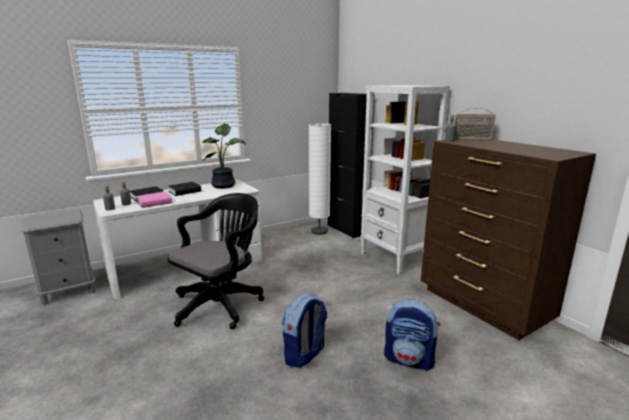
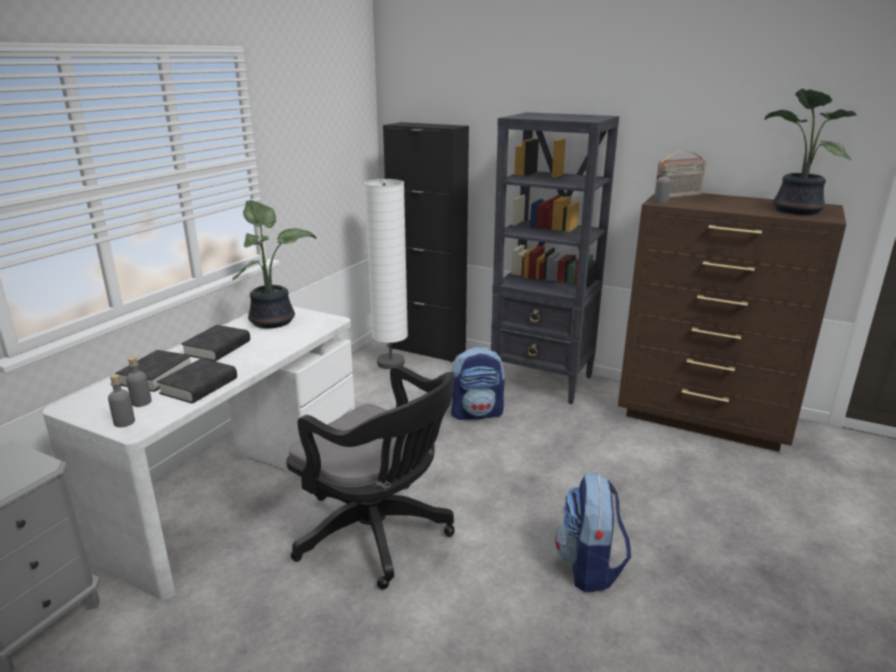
camera: 30 degrees left, 5 degrees up
(154, 203) = (199, 386): pink book -> black book
(221, 303) = (378, 535): black office chair -> black office chair turned 120 degrees clockwise
(395, 259) = (543, 381): white bookcase -> black bookcase
(409, 360) = (708, 521): backpack -> backpack (477, 413)
(538, 152) = (793, 210): none -> potted plant

